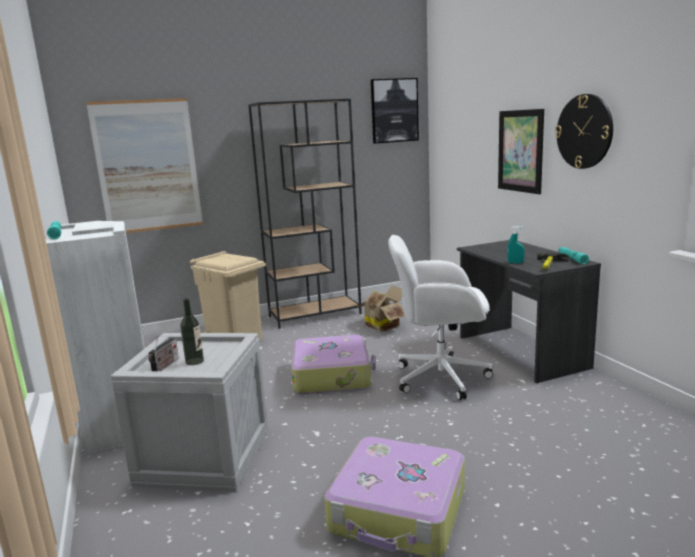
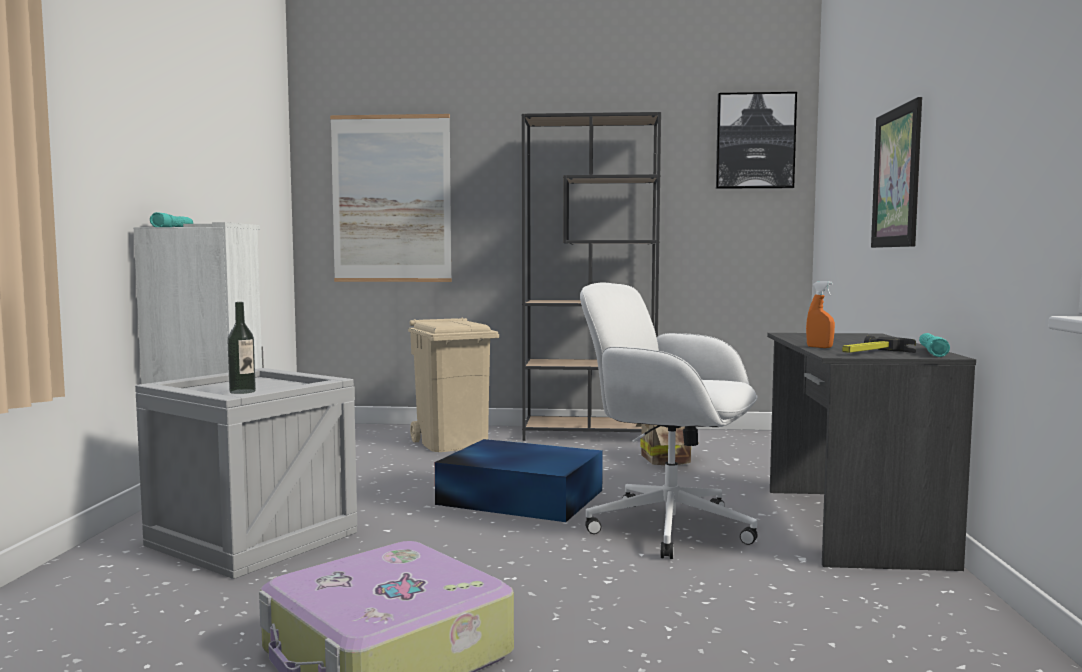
camera: 25 degrees right, 10 degrees down
(165, 366) = (206, 390): radio -> none
(332, 375) = (519, 497): suitcase -> blue storage box
(515, 262) = (819, 347): turquoise spray bottle -> orange spray bottle
(584, 131) = (963, 120): wall clock -> none

